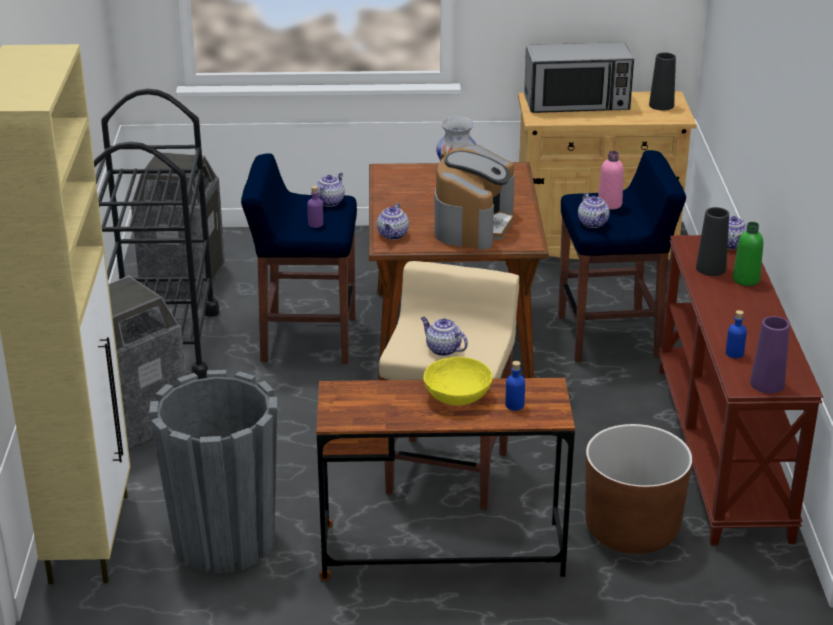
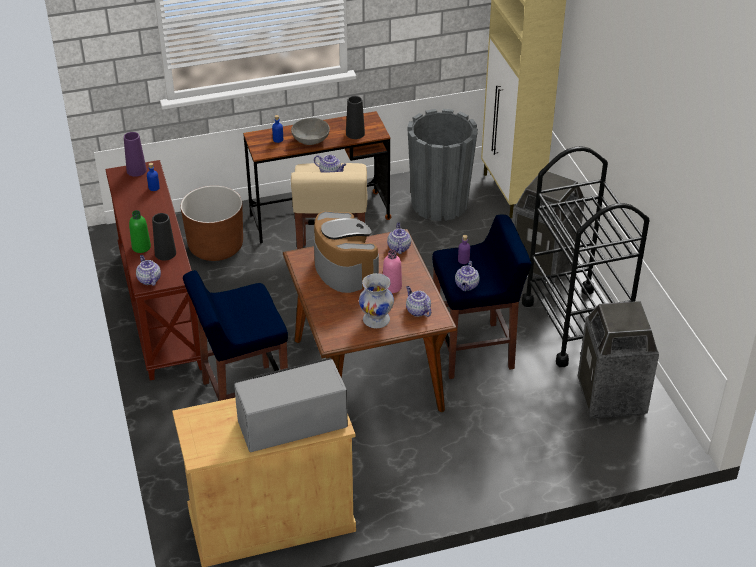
camera: 165 degrees right, 10 degrees up
(458, 396) = (310, 140): yellow bowl -> grey bowl
(473, 224) = (344, 268): coffee machine -> coffee machine turned 150 degrees clockwise
(593, 223) = (255, 297): teapot -> teapot (417, 310)
(609, 204) = (245, 320): pink bottle -> pink bottle (392, 287)
(661, 105) = (207, 436): black vase -> black vase (355, 133)

